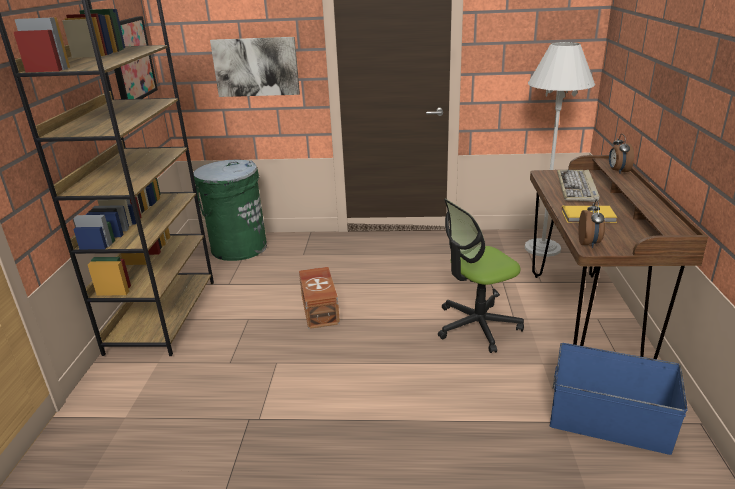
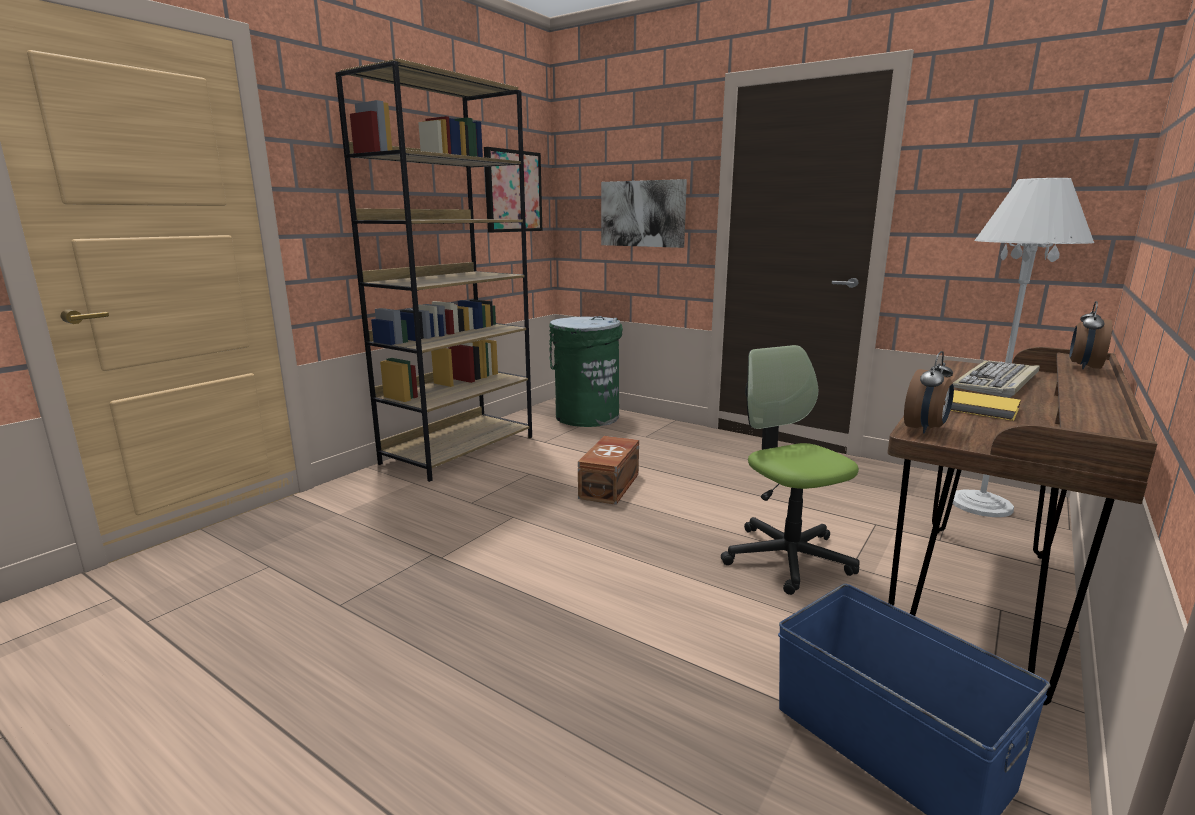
camera: 30 degrees right, 10 degrees down
(477, 326) = (787, 558): office chair -> office chair turned 60 degrees clockwise

